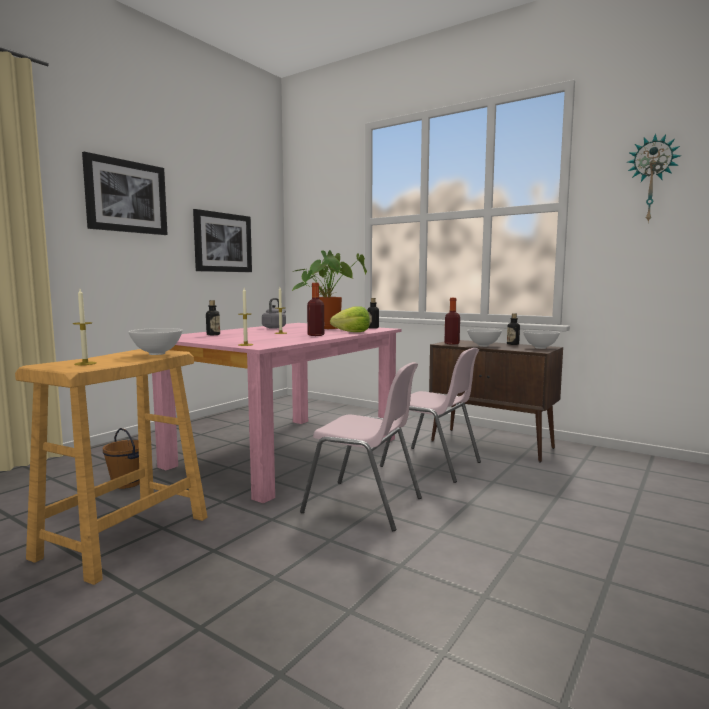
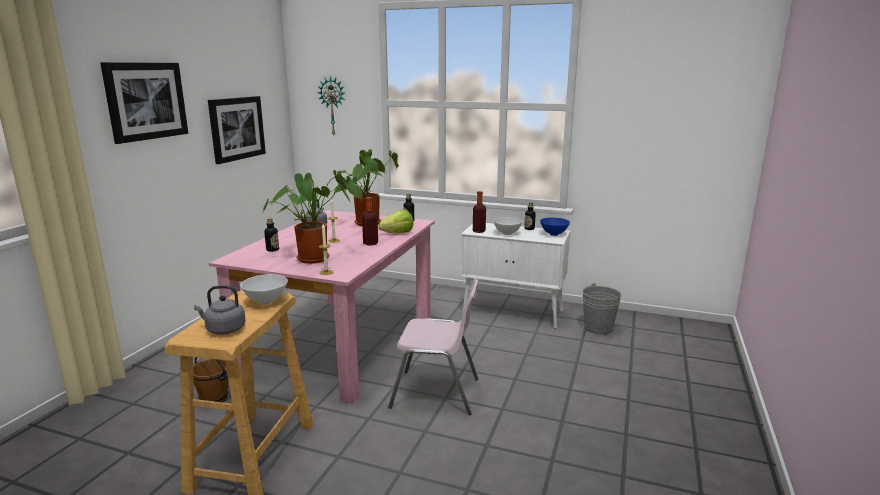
camera: 15 degrees left, 10 degrees up
(85, 363) = (223, 329): candle -> grey kettle
(248, 339) = (316, 258): none -> potted plant
(432, 465) = (473, 342): pink chair -> none
(492, 445) = (513, 313): brown cabinet -> white cabinet
(540, 348) = (554, 234): white bowl -> blue bowl
(597, 466) = (598, 328): none -> grey bucket
(652, 179) = (642, 92): wall clock -> wall clock (333, 106)

